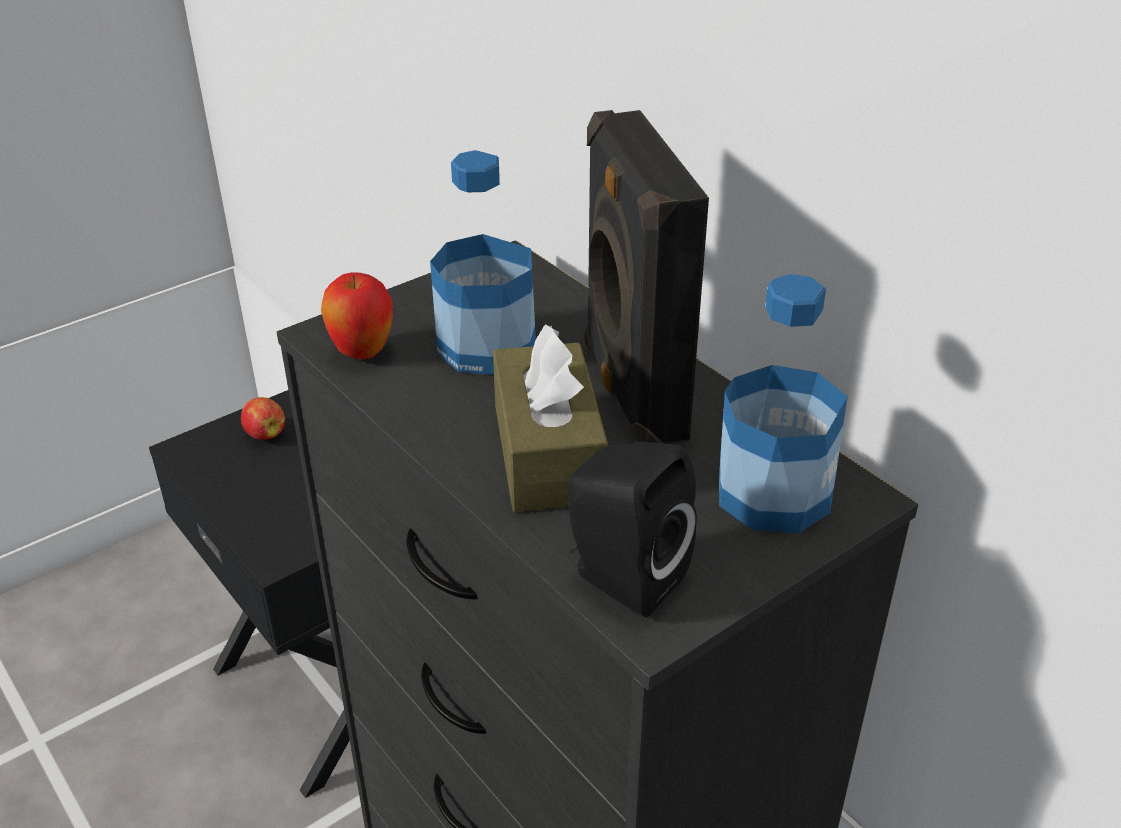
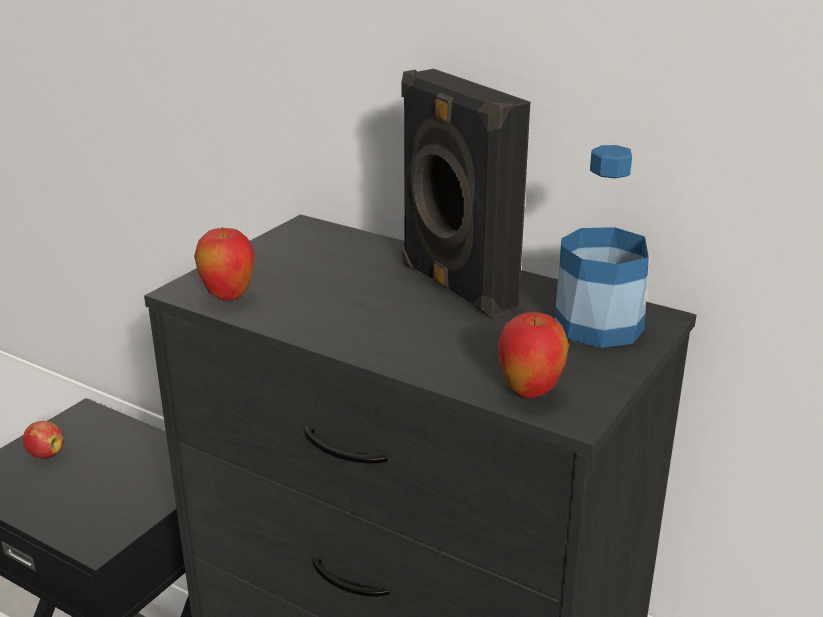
camera: 20 degrees left, 10 degrees down
(487, 346) = (326, 278): bottle -> none
(548, 453) = (421, 331): brown tissue box -> none
(621, 577) = (530, 392): black speaker -> apple

